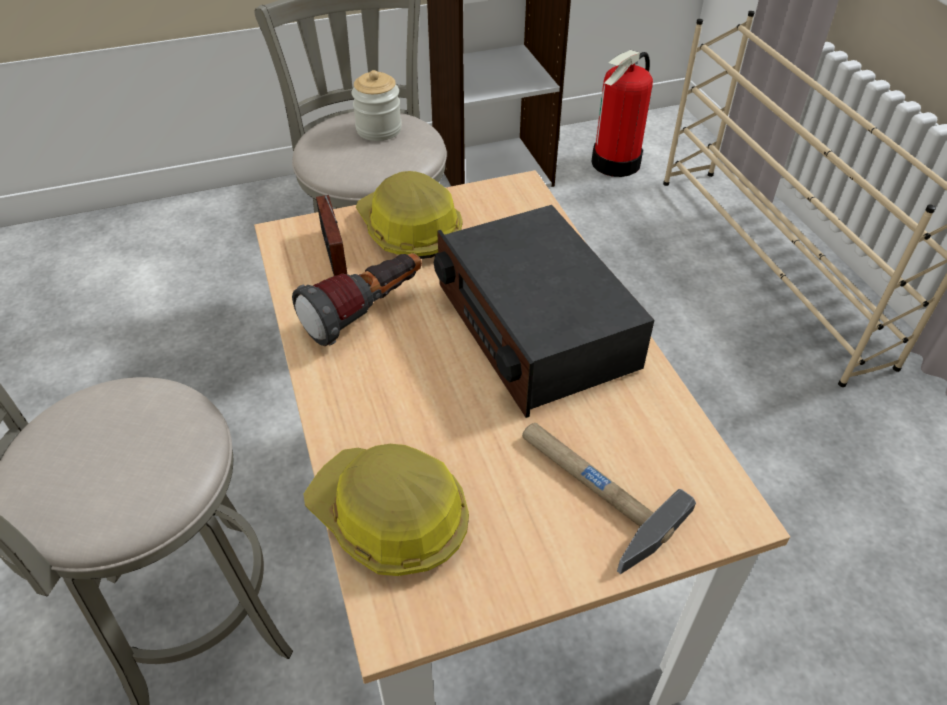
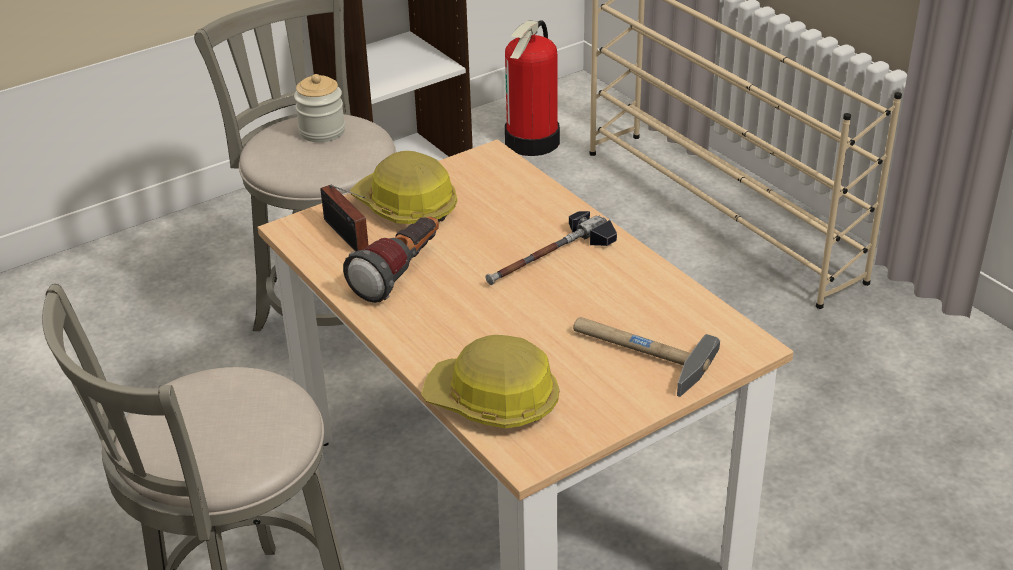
camera: 15 degrees left, 10 degrees down
(534, 327) = (549, 258): radio -> hammer

